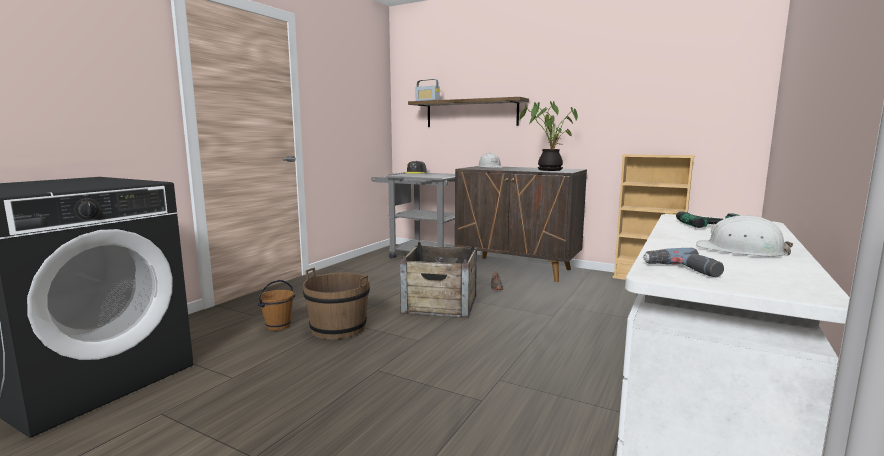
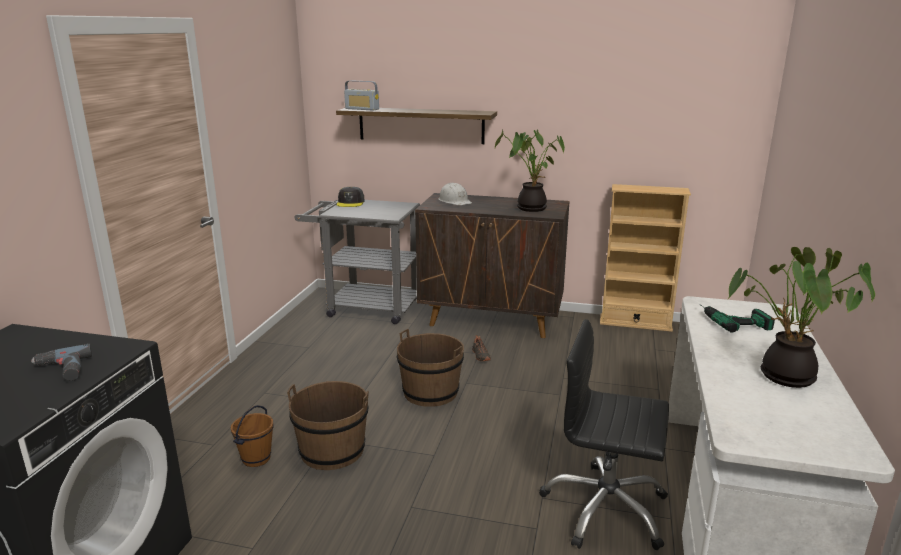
camera: 15 degrees left, 10 degrees up
(441, 304) = (430, 392): crate -> brown bucket
(557, 396) = (605, 509): none -> black office chair
(683, 270) = (753, 425): power drill -> power drill (62, 371)
(740, 250) = (783, 377): white hard hat -> potted plant

